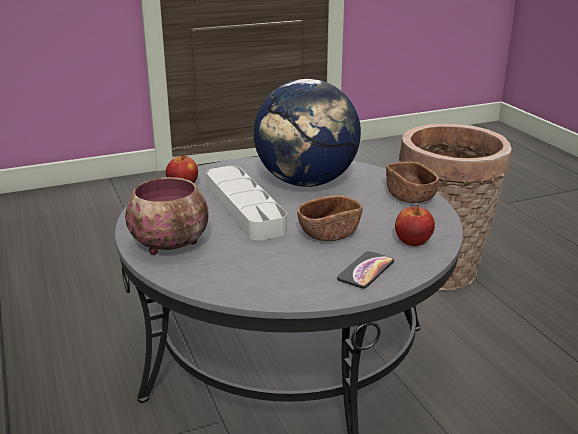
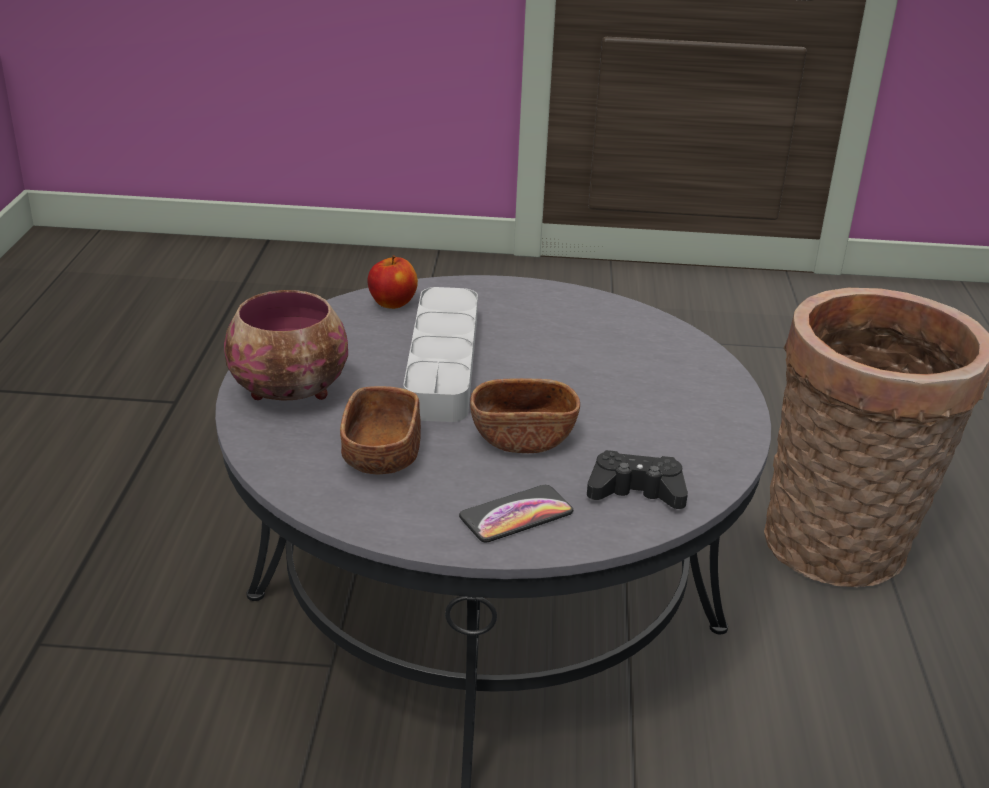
camera: 25 degrees right, 5 degrees up
(306, 182) = (575, 343): globe -> none
(410, 196) = (714, 411): brown bowl -> brown bowl (381, 456)
(412, 242) = (636, 491): apple -> black game controller

